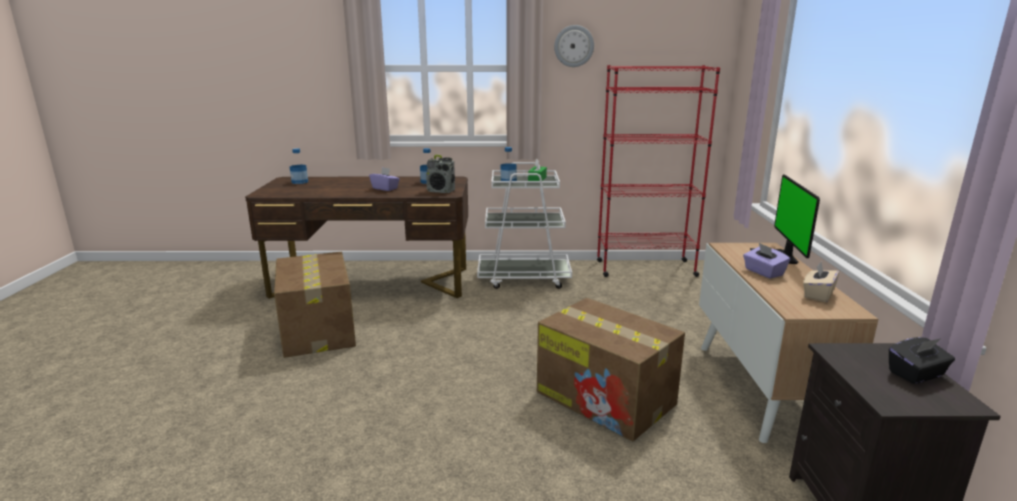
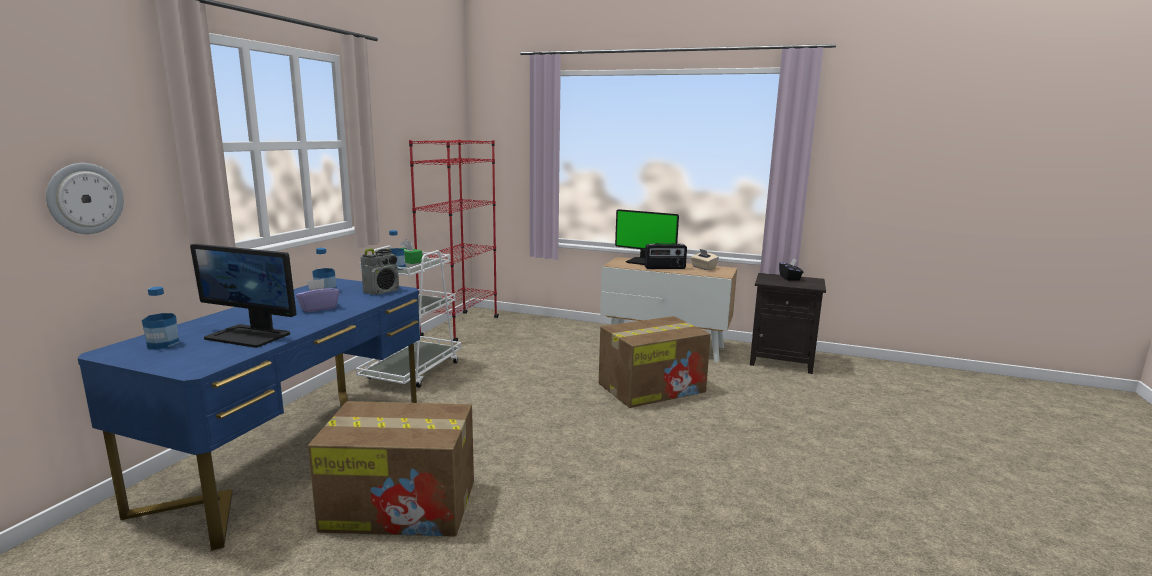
camera: 70 degrees left, 5 degrees down
(320, 189) = (249, 336): none -> monitor
(371, 282) = (294, 453): brown desk -> blue desk
(574, 46) = (383, 120): wall clock -> wall clock (85, 198)
(763, 272) = (665, 268): purple tissue box -> radio

